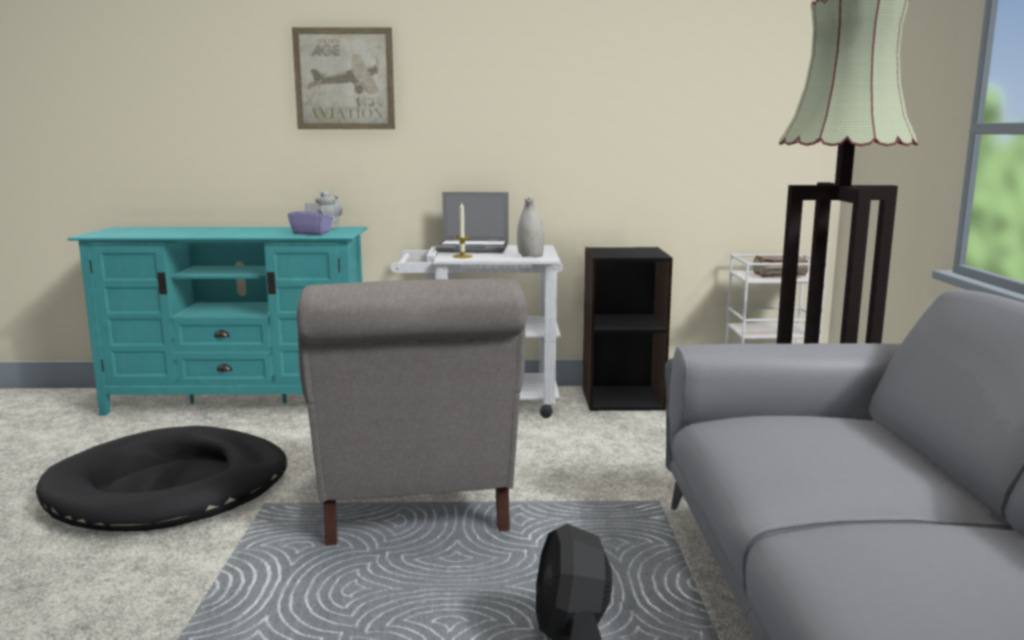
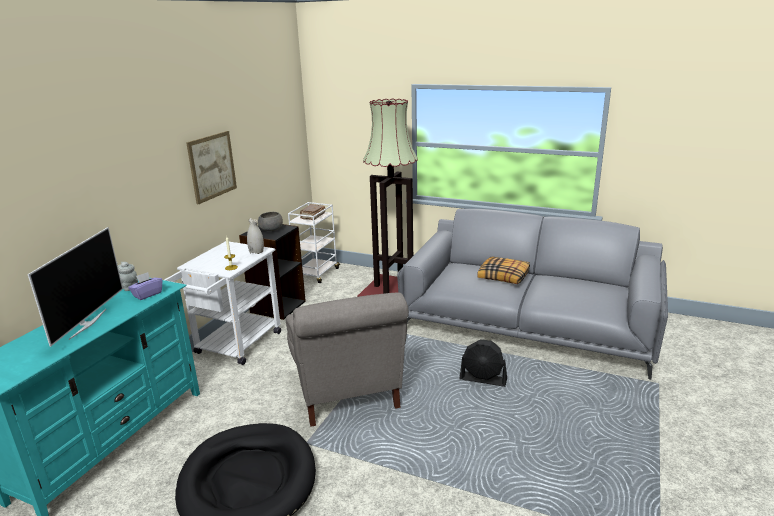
camera: 65 degrees left, 10 degrees up
(226, 232) = (87, 324): none -> television
(344, 79) = (98, 175): picture -> picture (212, 166)
(414, 504) = (347, 393): grey armchair -> grey armchair turned 60 degrees clockwise
(474, 248) = (212, 260): laptop -> none
(632, 252) = (271, 229): none -> grey bowl
(876, 471) = (504, 276): none -> pillow

